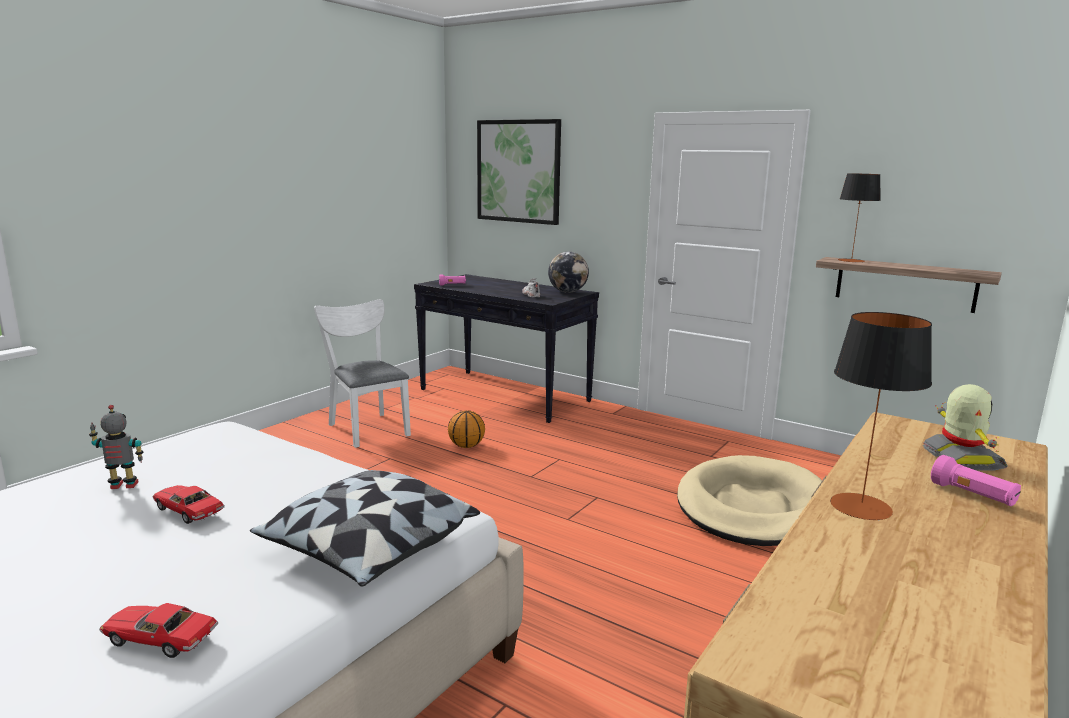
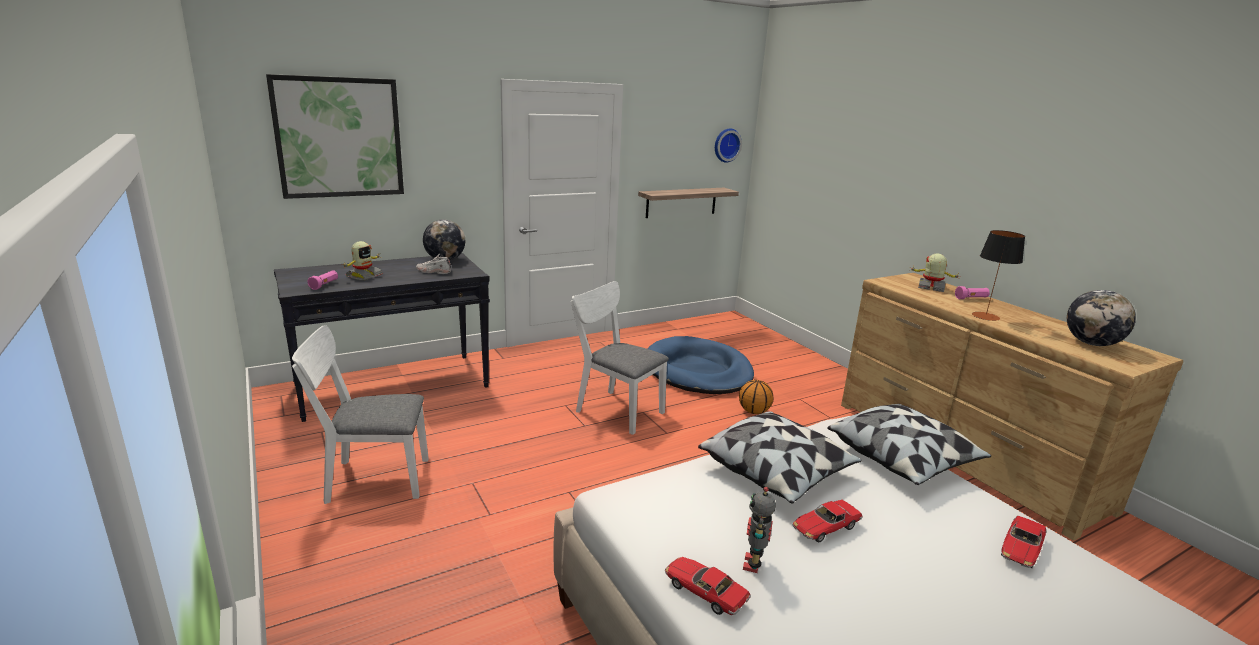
camera: 65 degrees left, 5 degrees up
(85, 473) = (704, 592): none -> toy car
(293, 481) = (777, 472): none -> pillow
(466, 446) = (491, 436): basketball -> basketball (754, 412)
(487, 286) = (364, 276): none -> toy robot
(582, 482) = (615, 409): none -> white chair
(753, 507) = (698, 371): beige dog bed -> blue dog bed
(851, 260) = (661, 192): table lamp -> none
(891, 631) = (1091, 344): none -> globe
(1011, 200) = (726, 145): none -> wall clock

